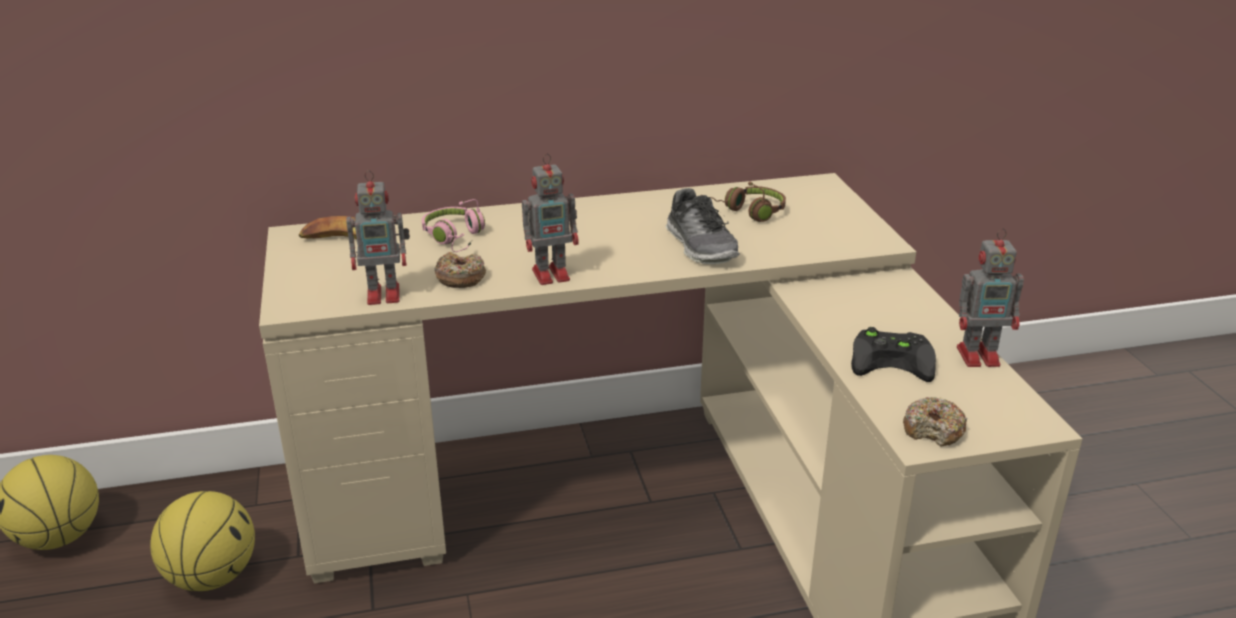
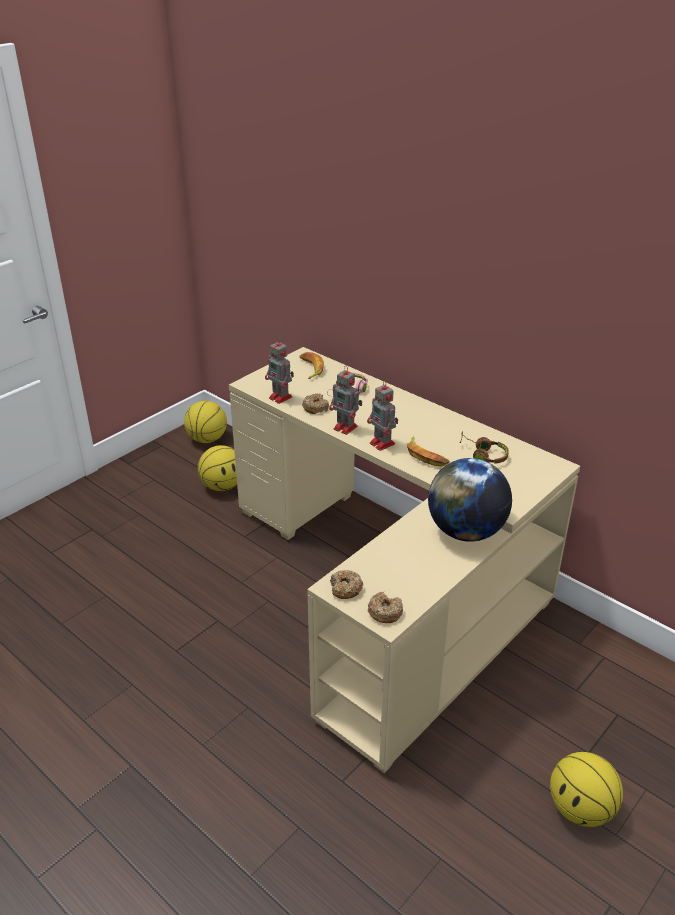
camera: 55 degrees right, 5 degrees up
(701, 246) = (426, 456): shoe -> banana
(879, 293) = (466, 532): none -> globe
(894, 359) = (400, 557): black game controller -> none
(980, 356) = (437, 585): toy robot -> toy robot (383, 444)
(1012, 417) = (385, 612): none -> donut
(1146, 545) = (580, 809): none -> basketball

